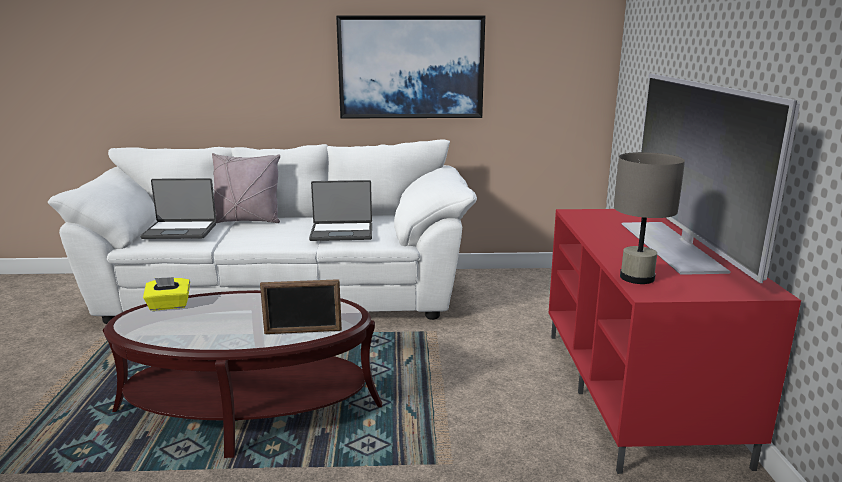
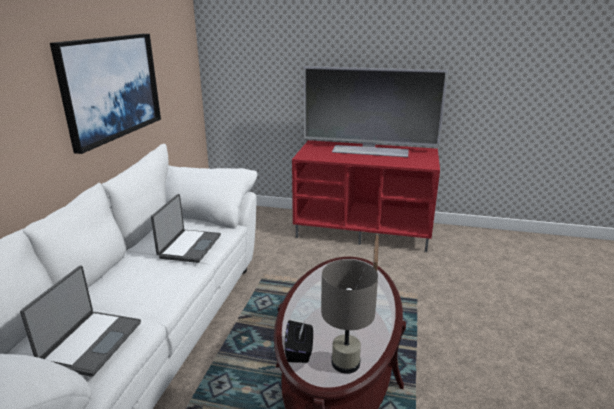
camera: 75 degrees left, 5 degrees up
(169, 306) = (299, 351): yellow tissue box -> black tissue box
(247, 221) = (94, 296): purple pillow -> none
(636, 278) = (411, 164): grey table lamp -> grey table lamp (346, 363)

